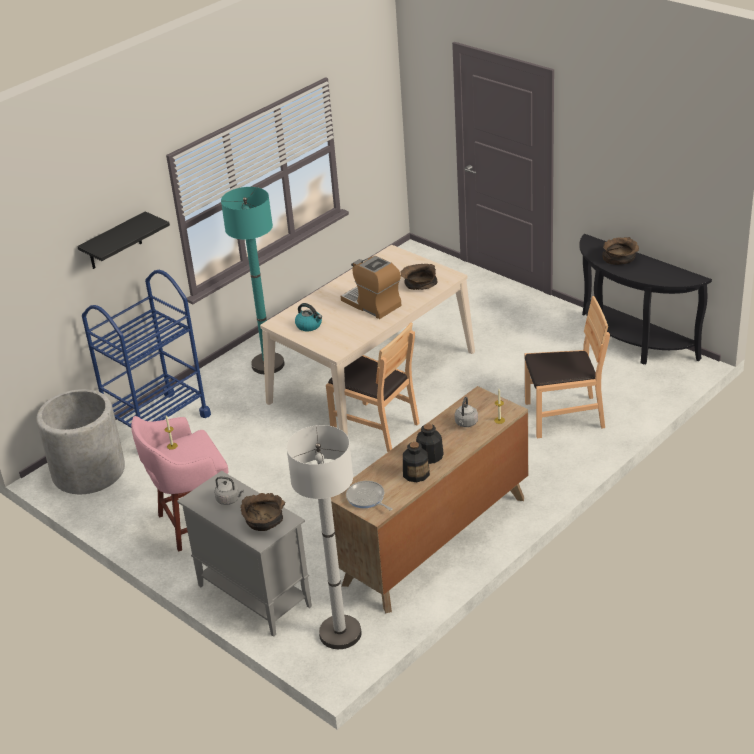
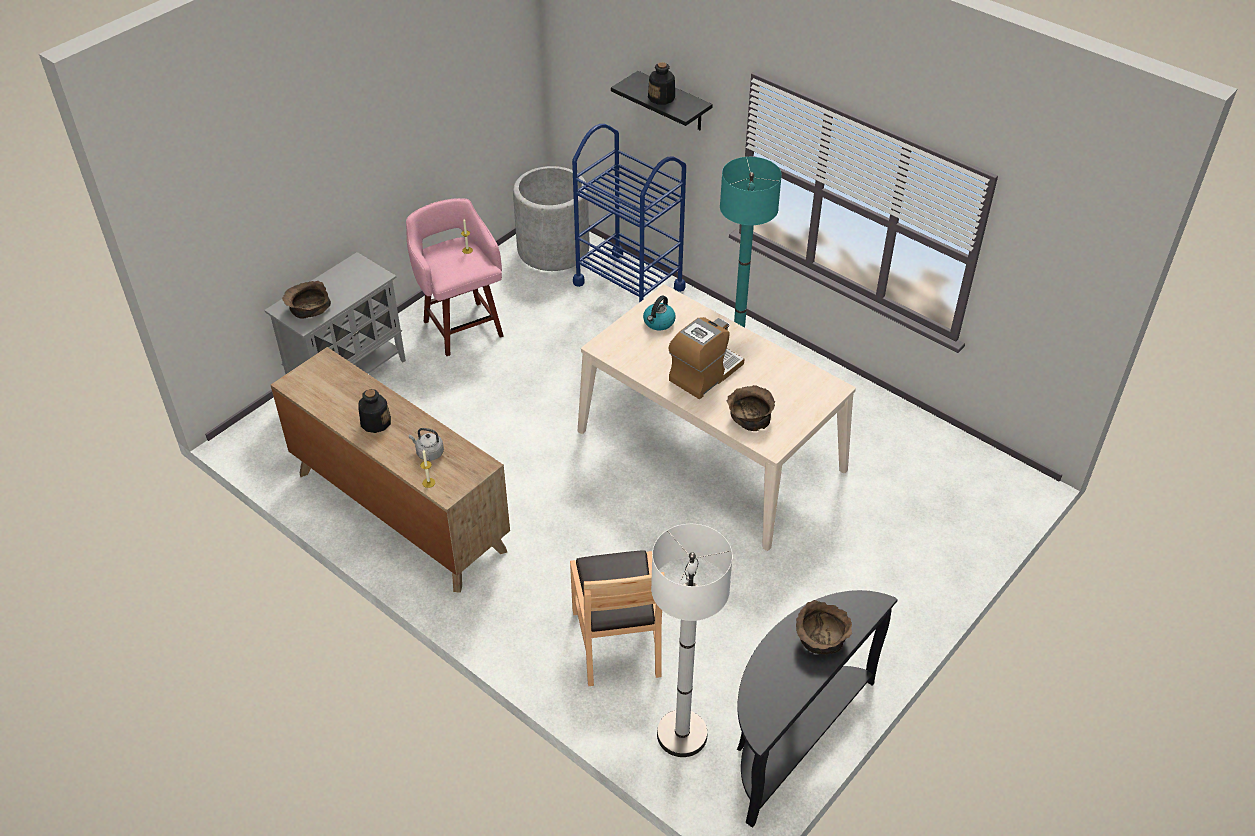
camera: 85 degrees right, 10 degrees up
(229, 499) = (348, 284): grey kettle -> none
(340, 633) = (281, 440): white floor lamp -> white floor lamp (682, 734)
(367, 498) = (316, 376): frying pan -> none
(375, 427) = (607, 456): brown chair -> none
(416, 473) = (347, 412): bottle -> bottle (661, 98)

